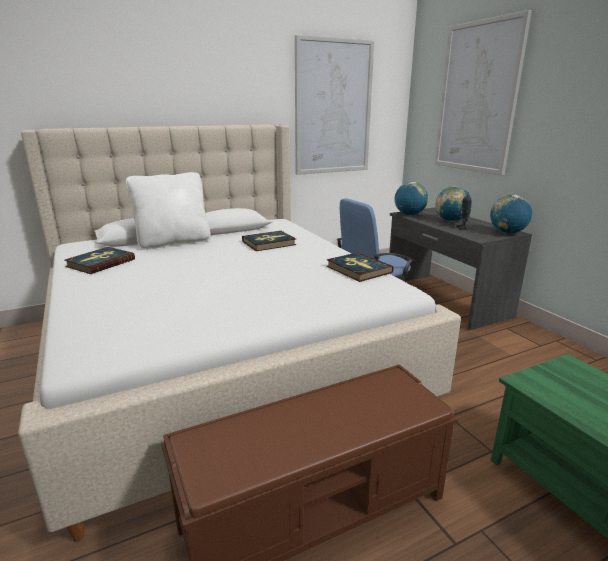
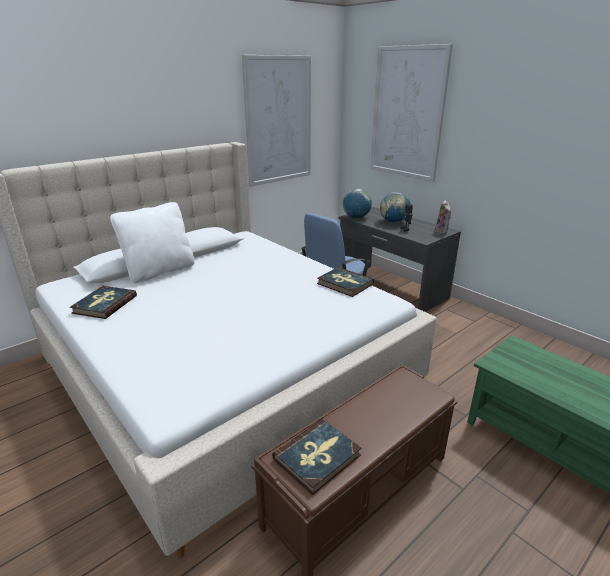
camera: 15 degrees left, 5 degrees up
(269, 243) = (251, 263): book -> book (317, 457)
(507, 233) = (442, 231): globe -> plush toy

